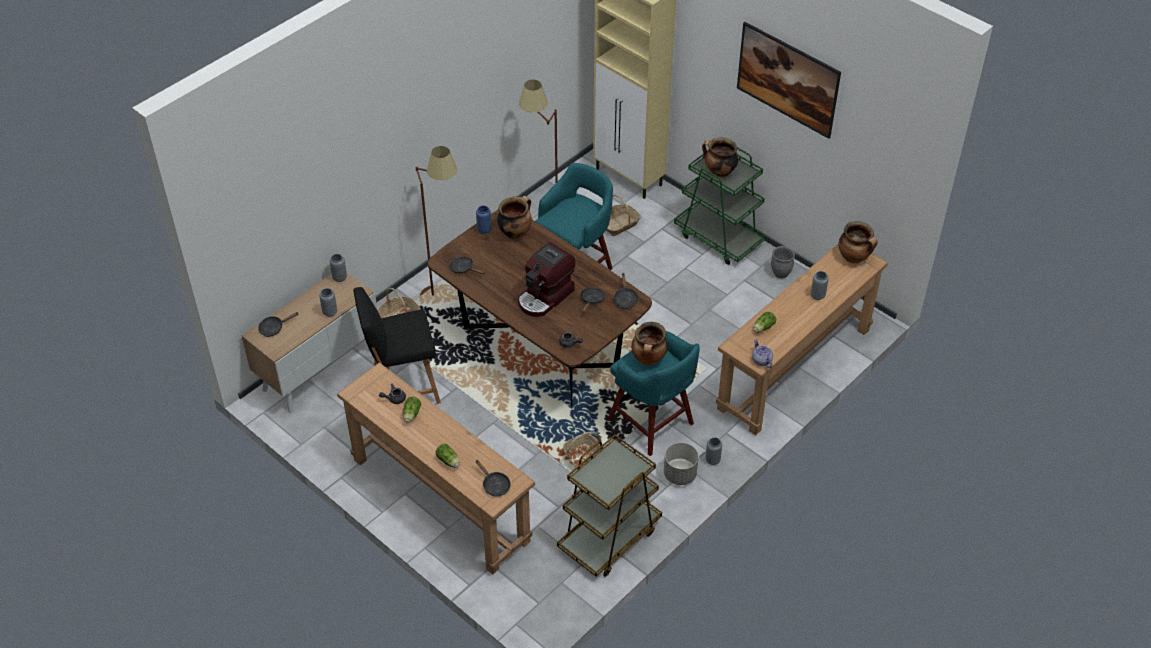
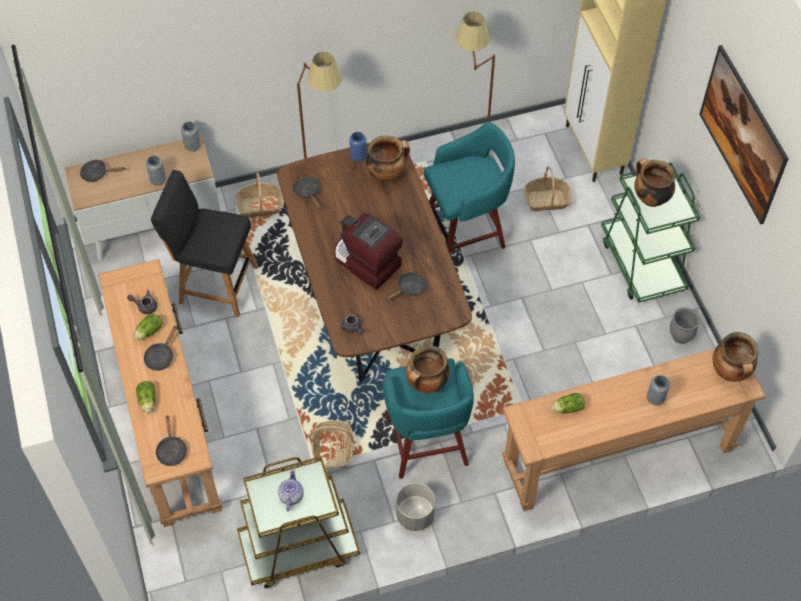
camera: 30 degrees right, 10 degrees up
(545, 297) = (366, 263): coffee machine -> coffee machine turned 60 degrees clockwise
(625, 299) = (445, 303): black frying pan -> black frying pan (161, 356)
(712, 460) = (459, 516): grey vase -> none
(761, 360) = (537, 446): teapot -> teapot (291, 495)

